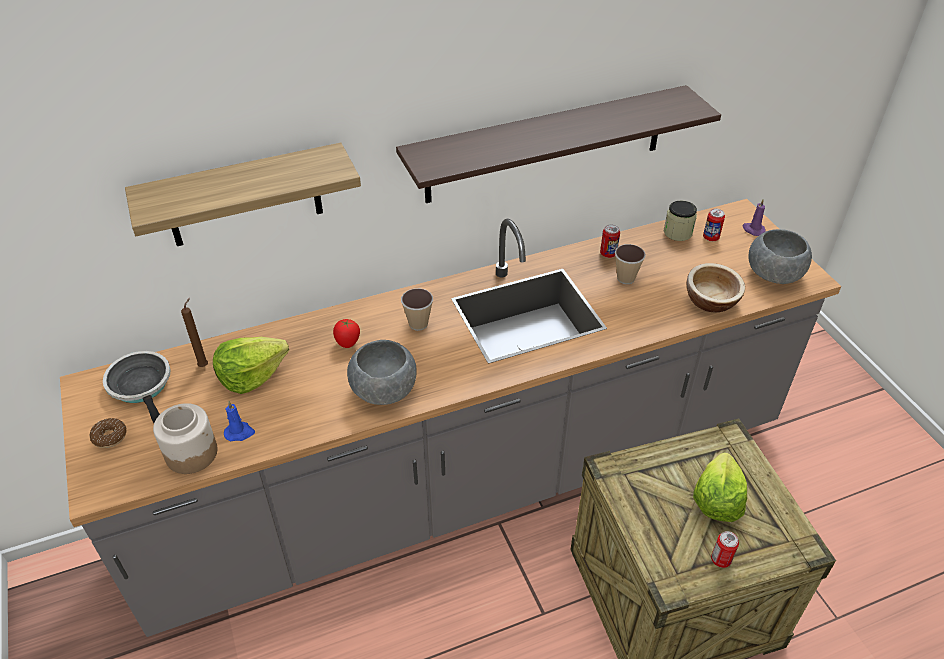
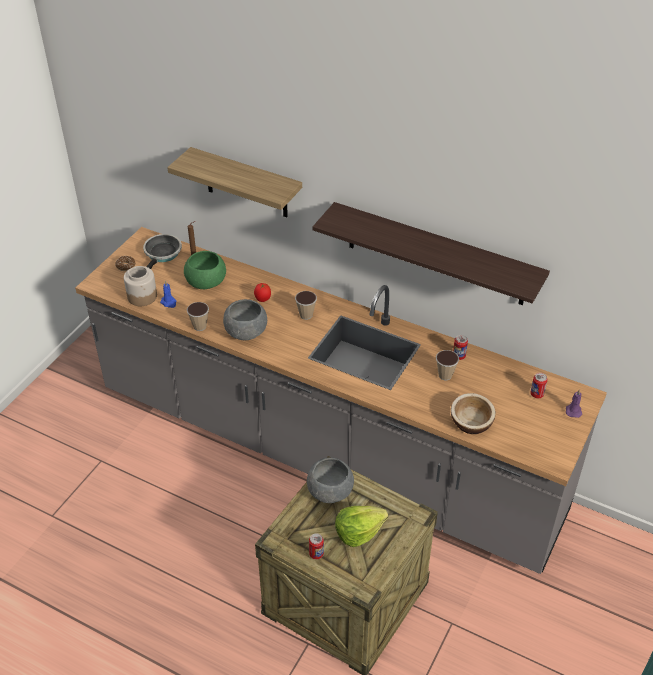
camera: 50 degrees right, 0 degrees up
(251, 375) = (206, 282): lettuce -> green bowl
(321, 427) = (200, 326): none -> cup
(677, 232) = (521, 376): jar -> none
(774, 274) = (536, 442): grey bowl -> grey bowl (330, 491)

